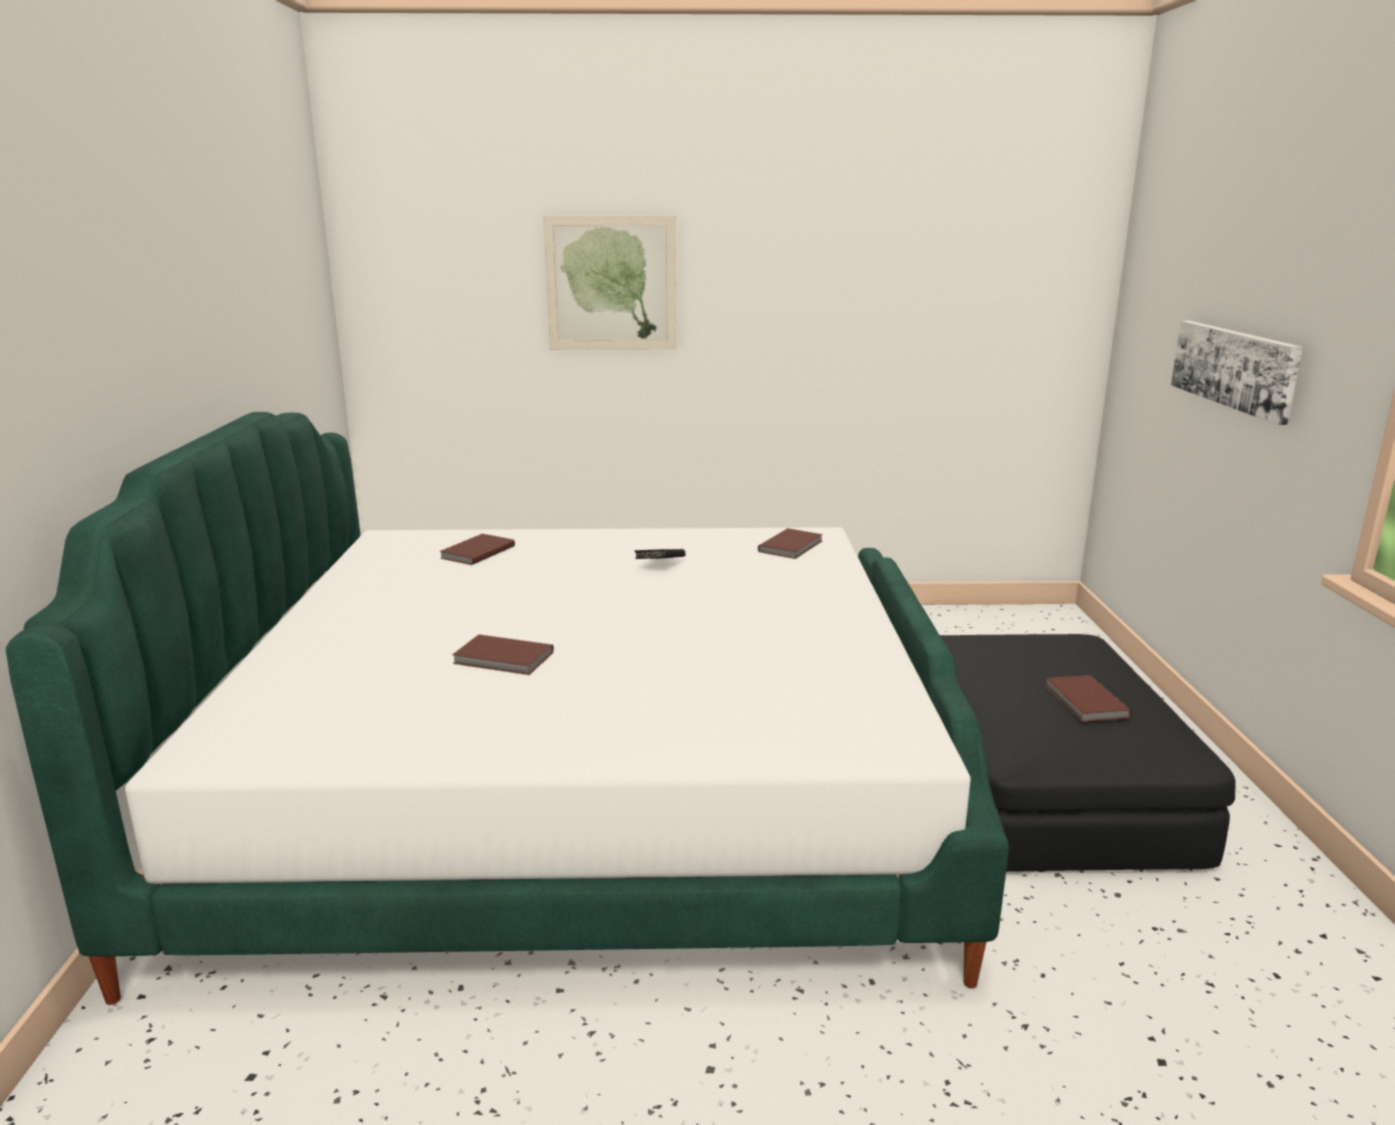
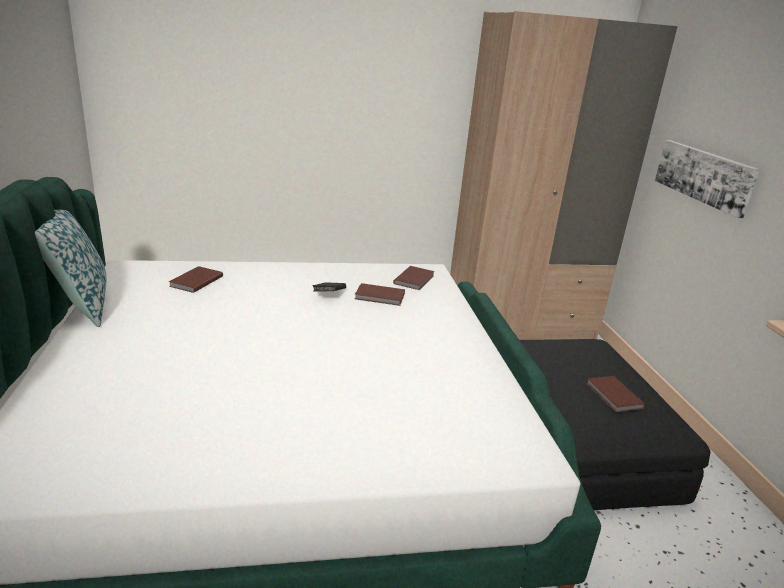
camera: 10 degrees left, 5 degrees up
(324, 579) = (81, 305): none -> pillow
(503, 659) = (229, 380): brown book -> brown book (380, 297)
(611, 284) = (288, 87): picture -> none
(979, 631) = (518, 325): none -> beige wardrobe

